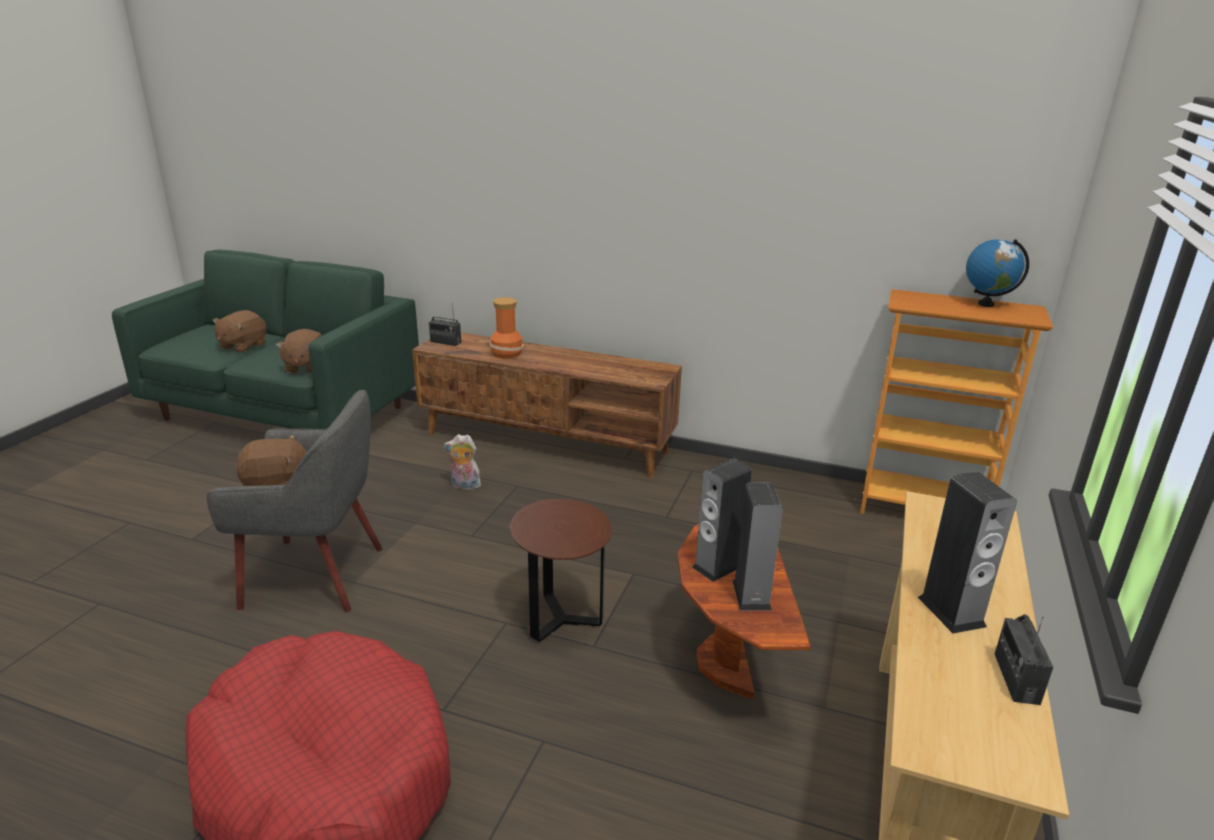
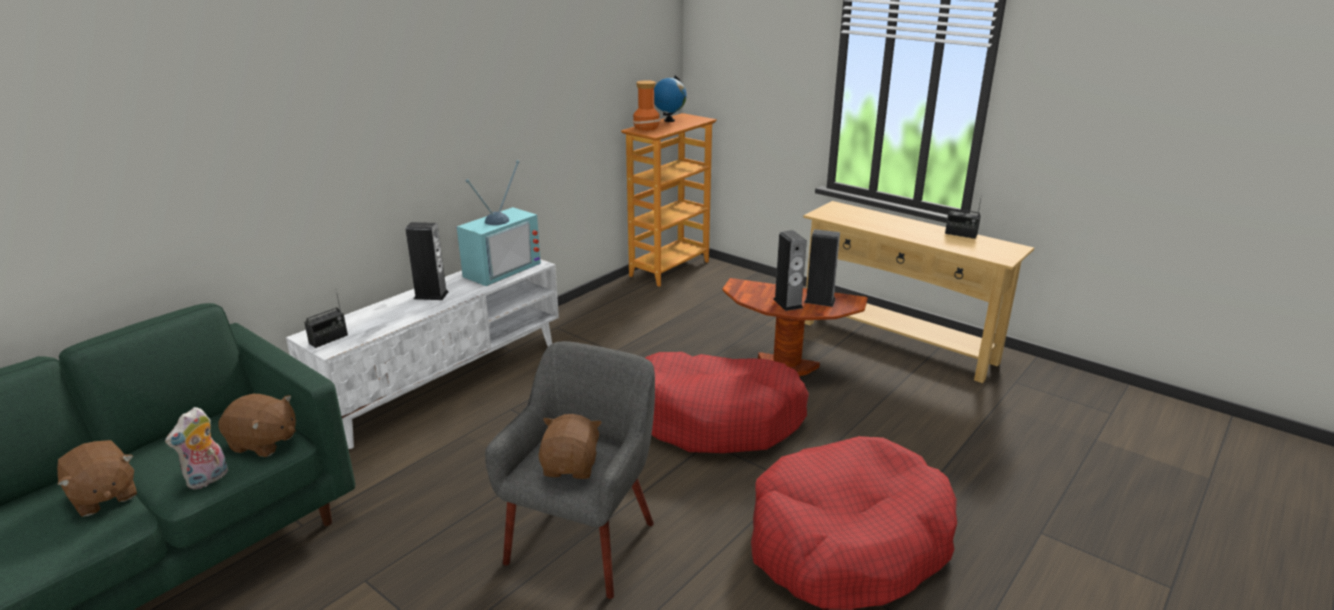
camera: 70 degrees left, 0 degrees up
(464, 486) = (486, 438): plush toy -> plush toy (208, 479)
(506, 353) = (402, 313): vase -> vase (646, 128)
(547, 443) = (445, 381): brown tv stand -> white tv stand
(561, 620) = (717, 418): brown side table -> red dog bed
(628, 368) = (500, 268): none -> television
(951, 611) = (913, 233): speaker -> speaker (431, 295)

